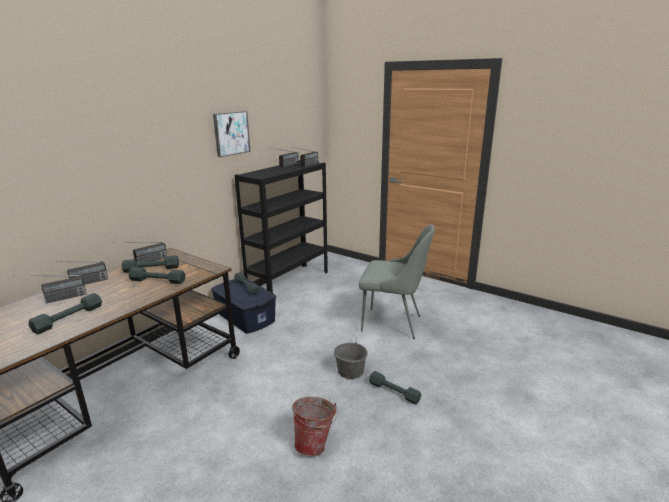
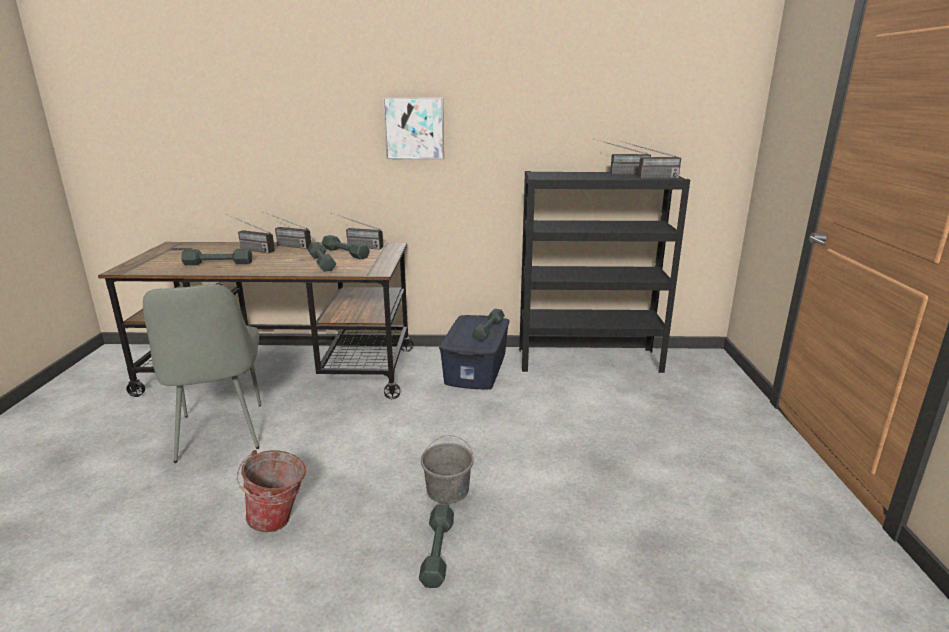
camera: 55 degrees right, 0 degrees up
(231, 133) = (532, 110): picture -> picture (414, 128)
(392, 323) = (615, 481): grey chair -> grey chair (221, 432)

